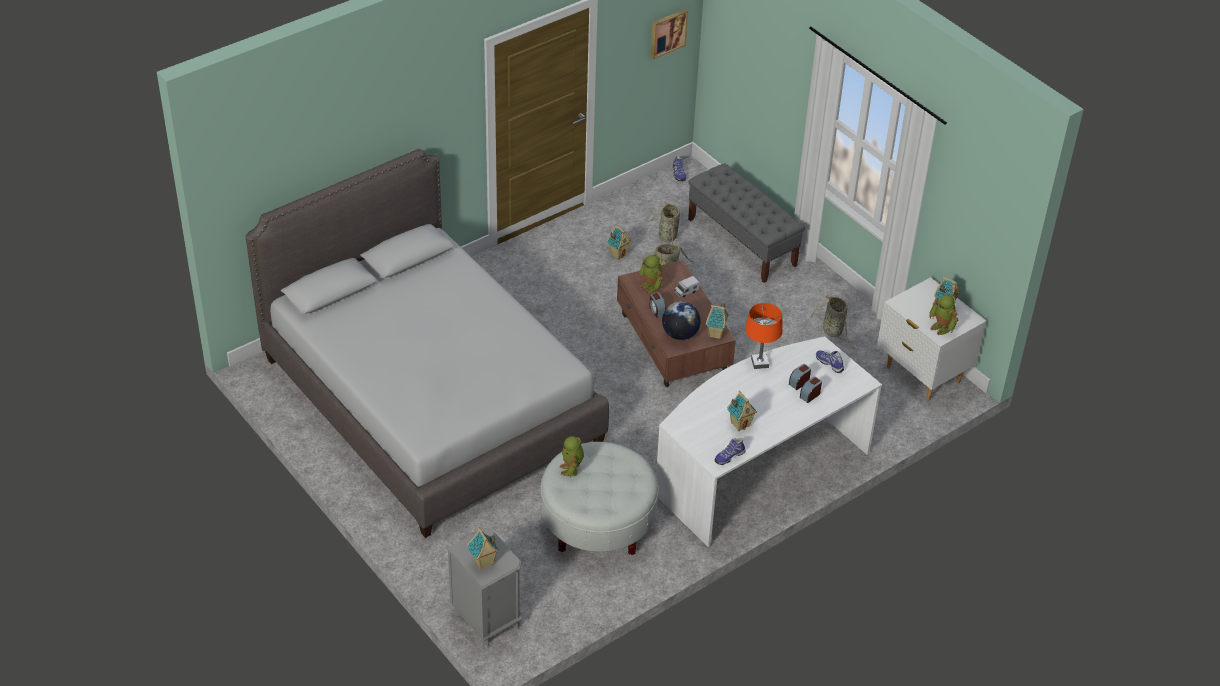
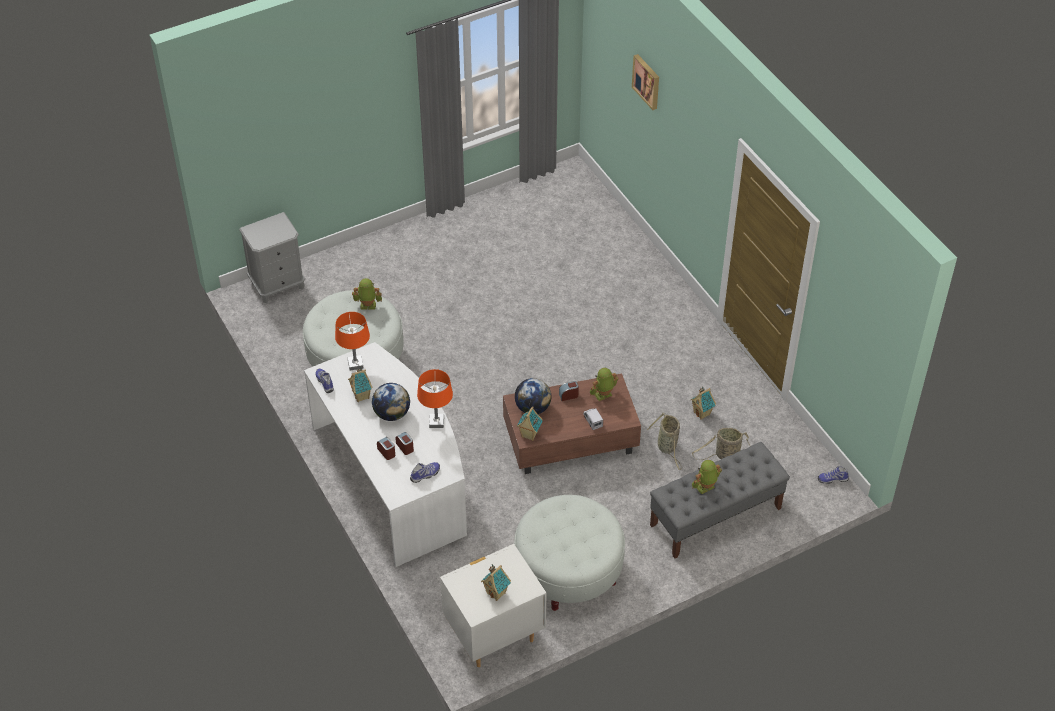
camera: 100 degrees right, 5 degrees up
(431, 400) = (520, 268): grey bed -> none
(483, 563) = (262, 230): toy house -> none
(667, 32) = (864, 344): picture -> picture (647, 81)
(696, 436) = (355, 364): none -> orange table lamp
(758, 397) = (392, 413): none -> globe
(833, 332) = (568, 571): basket -> white ottoman
(942, 327) = (466, 584): toy robot -> toy robot (705, 488)

